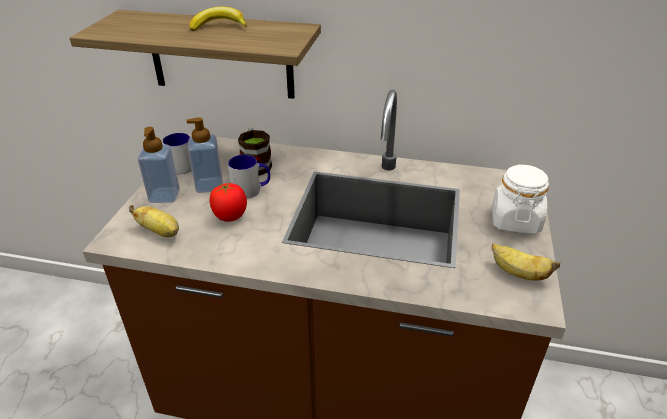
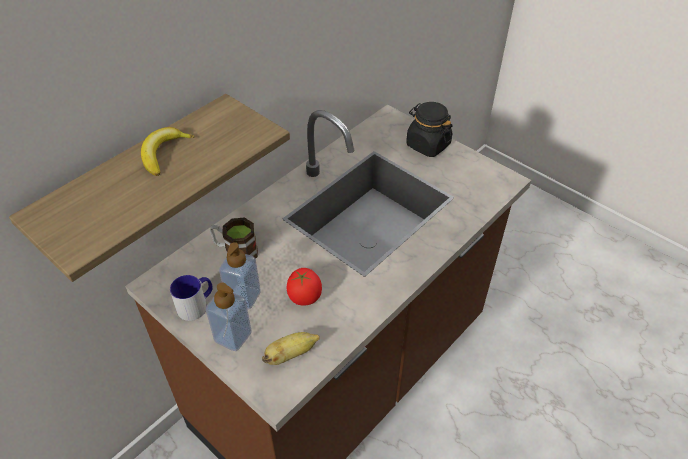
camera: 60 degrees left, 10 degrees up
(251, 190) = (276, 269): mug -> none
(515, 220) = (427, 145): white jar -> black jar
(518, 273) = (477, 172): banana -> none

